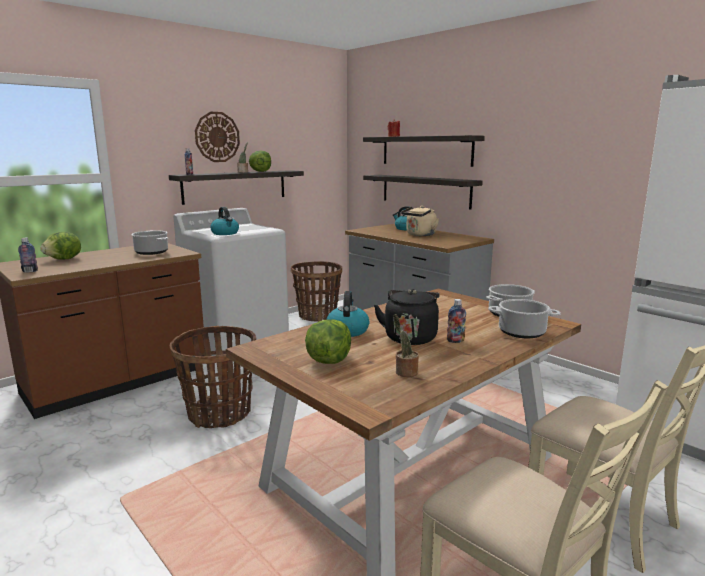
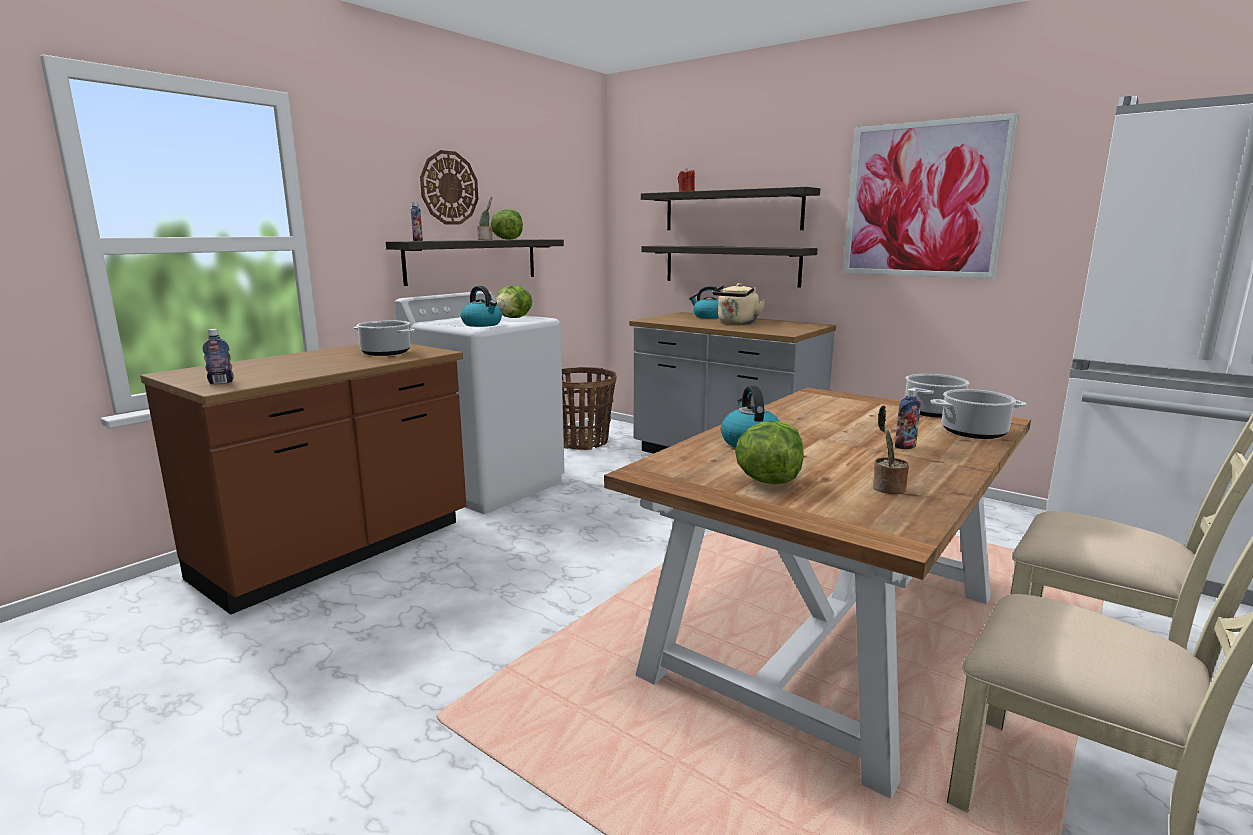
camera: 10 degrees left, 0 degrees up
(64, 259) = (258, 365): lettuce -> lettuce (514, 318)
(219, 414) = (519, 582): basket -> none
(410, 337) = (842, 445): black kettle -> none
(555, 146) = (923, 200): none -> picture

